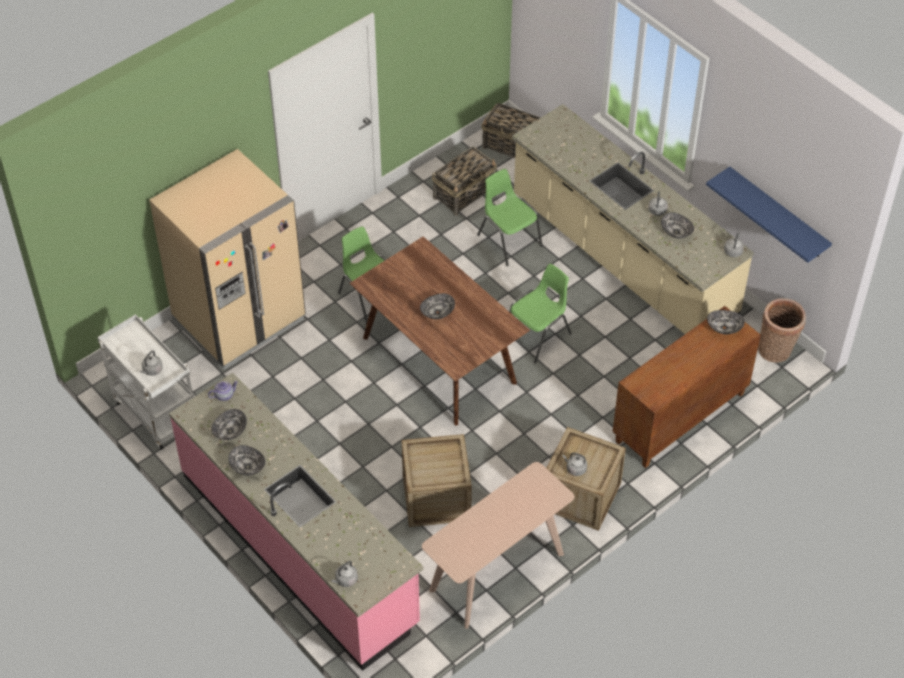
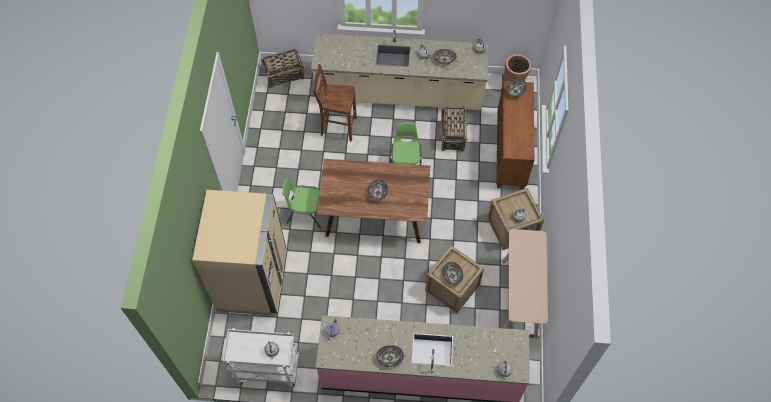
camera: 45 degrees left, 10 degrees up
(229, 431) = (358, 348): bowl -> bowl (452, 276)
(464, 193) = (288, 118): basket -> basket (452, 135)
(508, 240) = (337, 126): green chair -> brown stool
(777, 213) = (495, 14): blue shelf -> none

